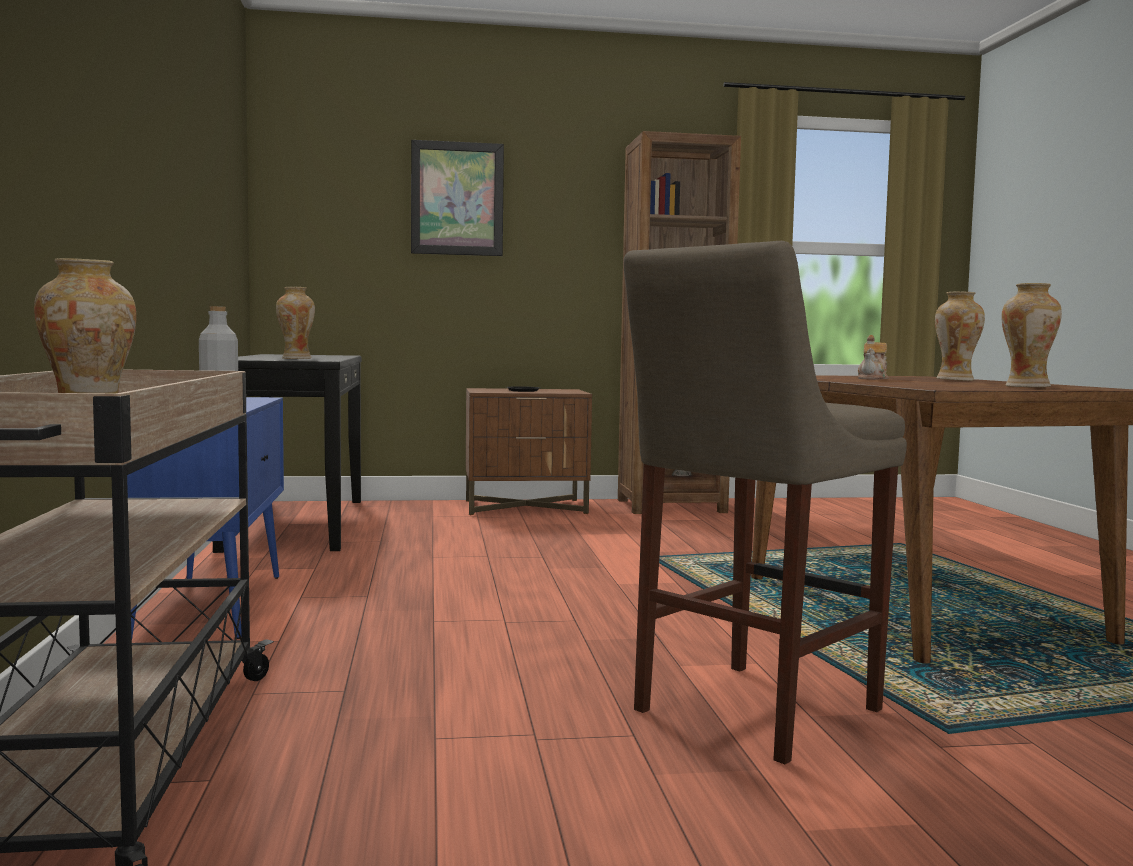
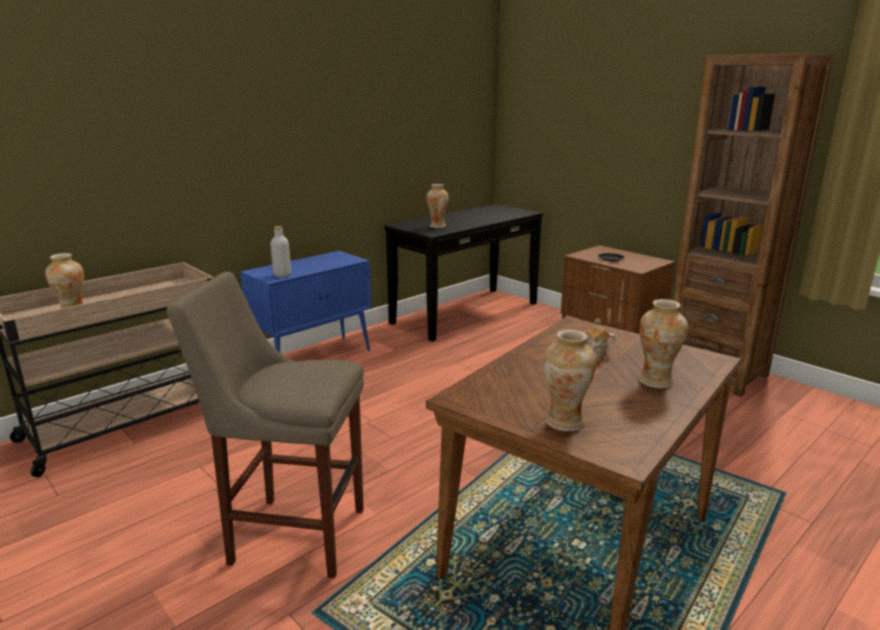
camera: 55 degrees right, 15 degrees up
(457, 198) = (608, 105): picture -> none

